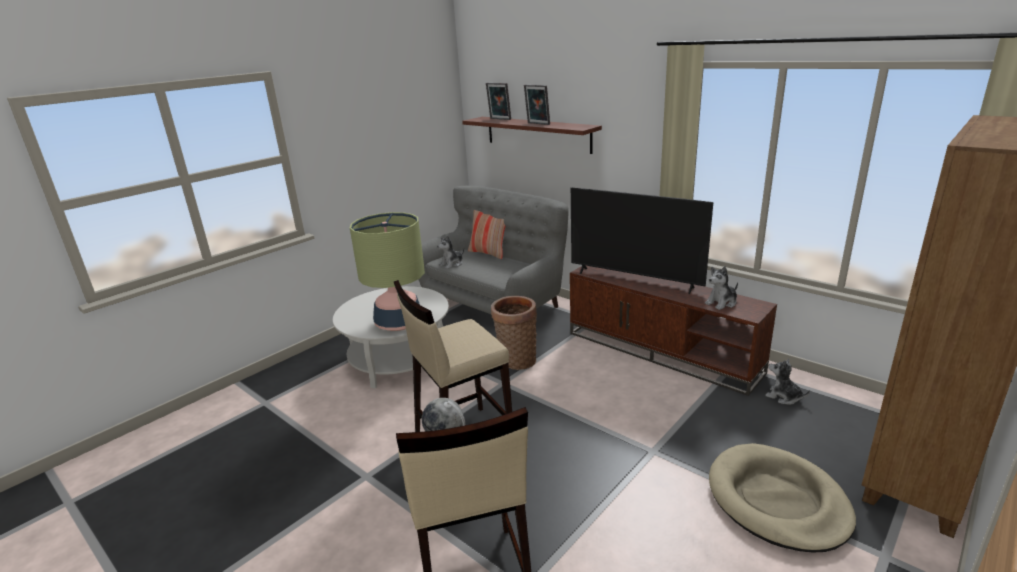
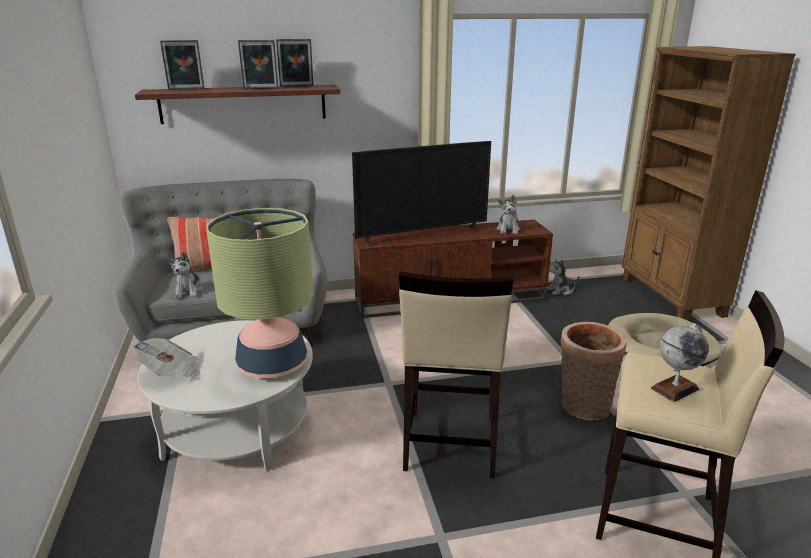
camera: 55 degrees left, 0 degrees up
(362, 304) = (172, 373): none -> newspaper
(516, 360) = (361, 360): basket -> basket (583, 408)
(567, 124) = (296, 86): none -> picture frame

